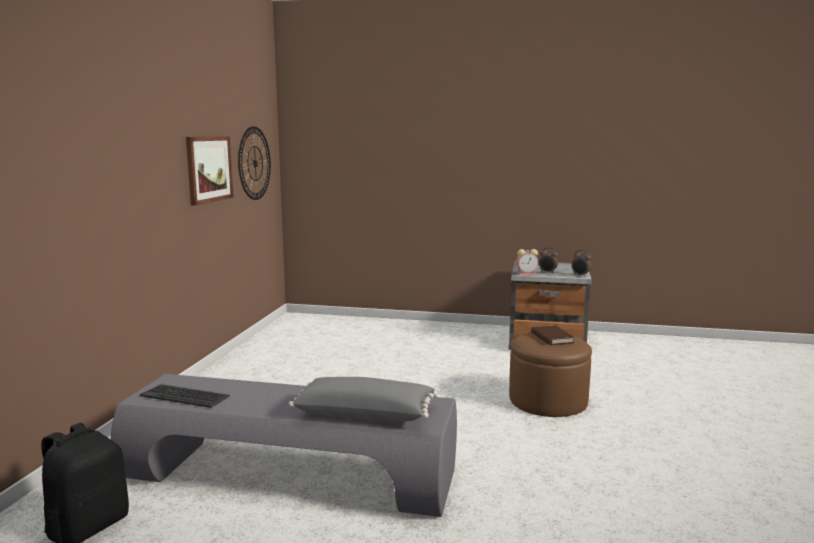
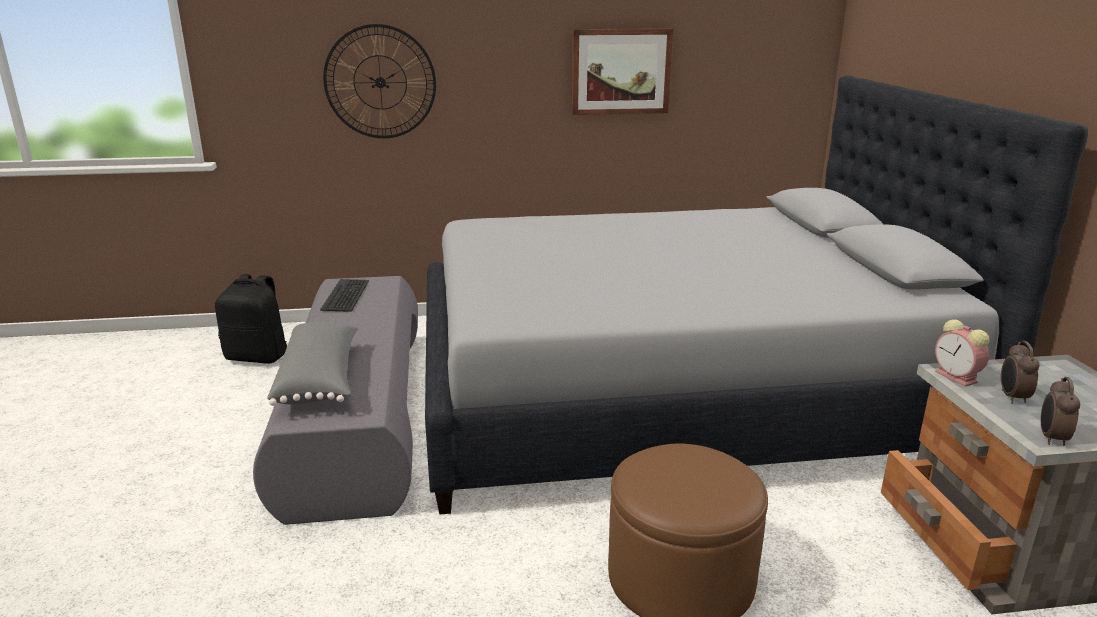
camera: 70 degrees right, 10 degrees up
(254, 163) = (748, 69): wall clock -> wall clock (380, 82)
(371, 366) = (675, 393): none -> grey bed
(552, 338) = (700, 476): brown book -> none

